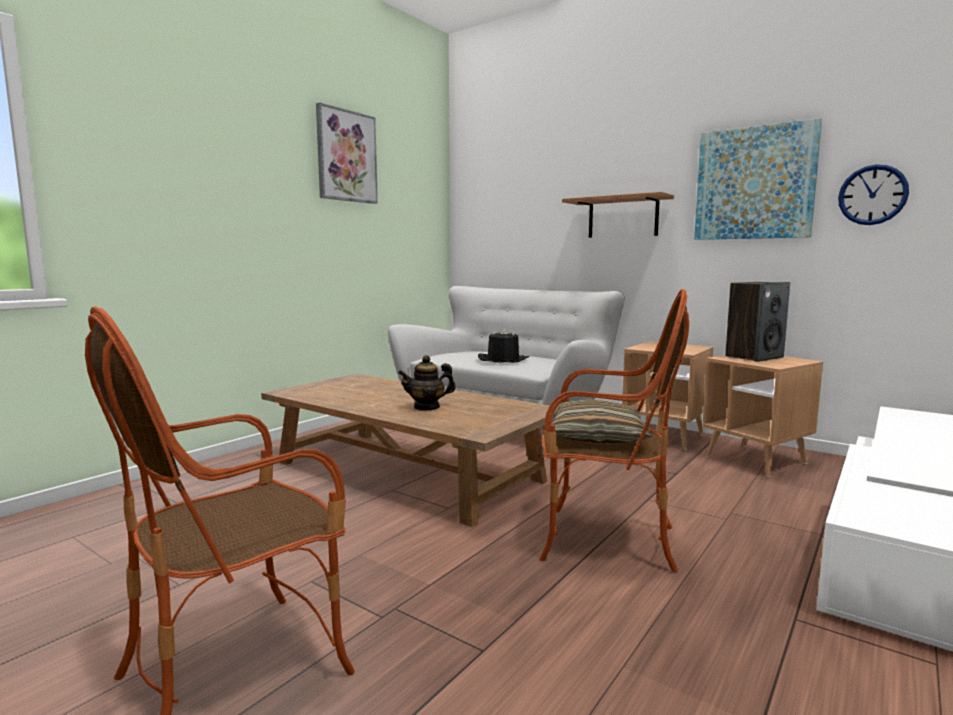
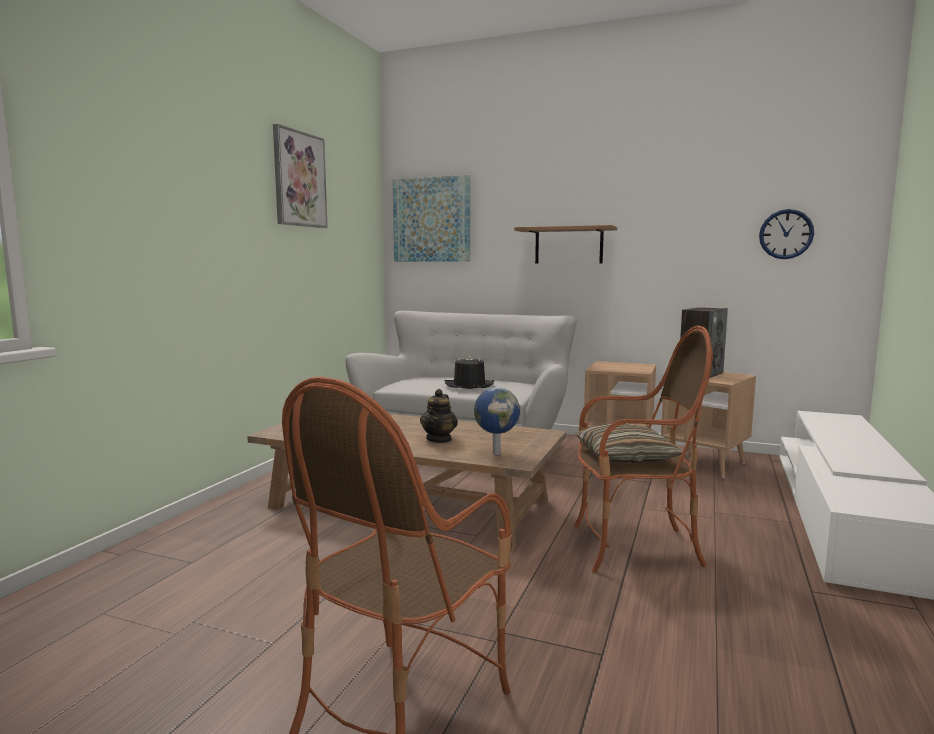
camera: 15 degrees left, 0 degrees up
(427, 407) = (439, 439): teapot -> teapot turned 45 degrees counterclockwise
(468, 423) = (496, 453): none -> globe
(754, 183) = (689, 220): picture -> picture (432, 220)

